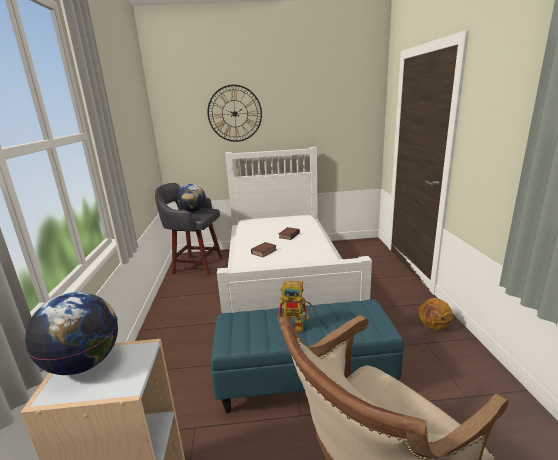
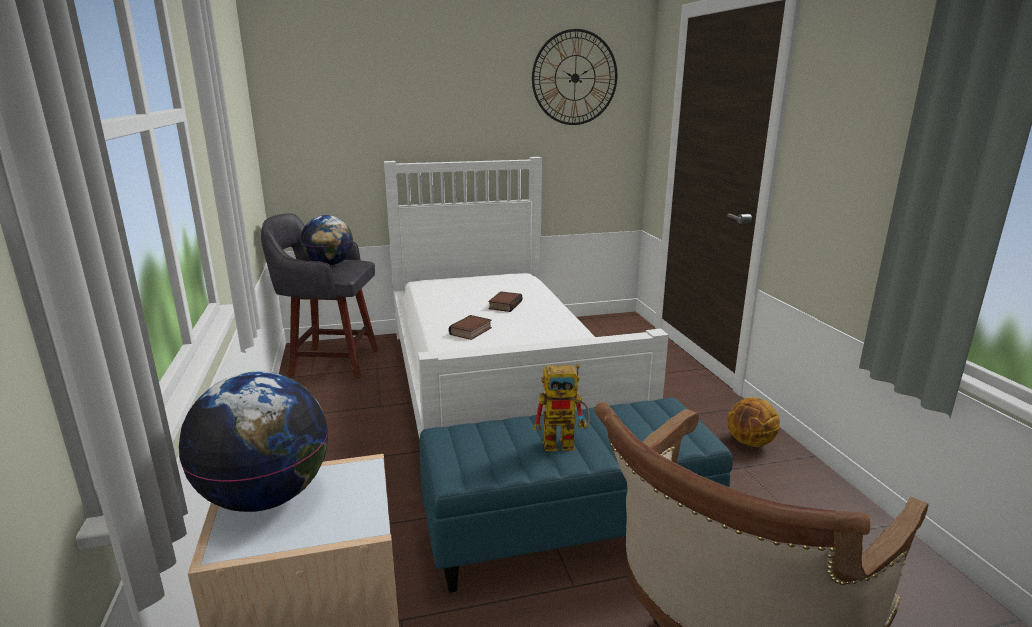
camera: 10 degrees left, 0 degrees up
(234, 113) = (402, 94): wall clock -> wall clock (575, 78)

